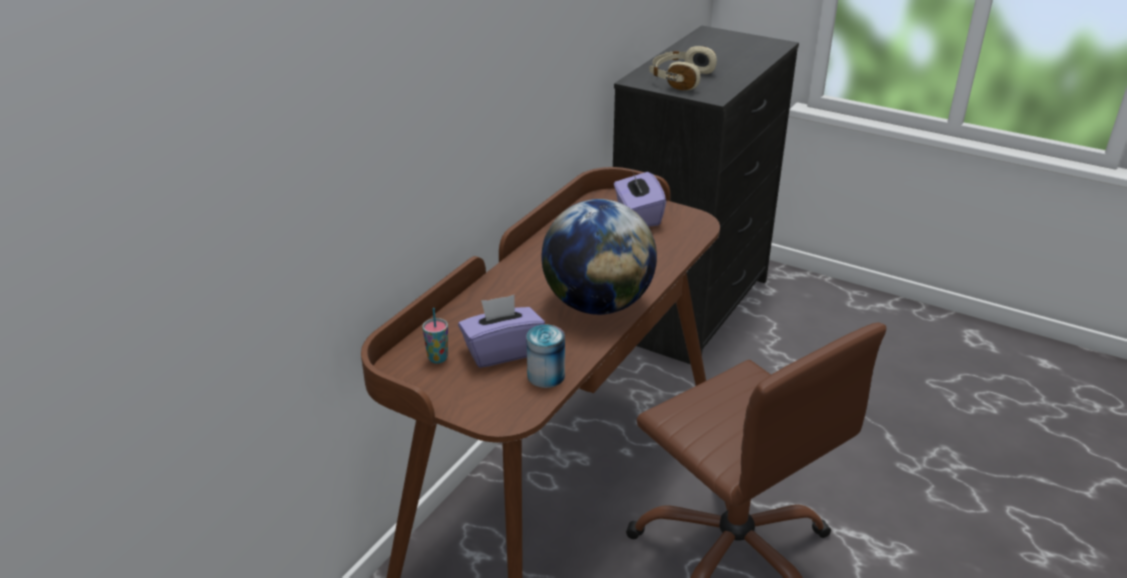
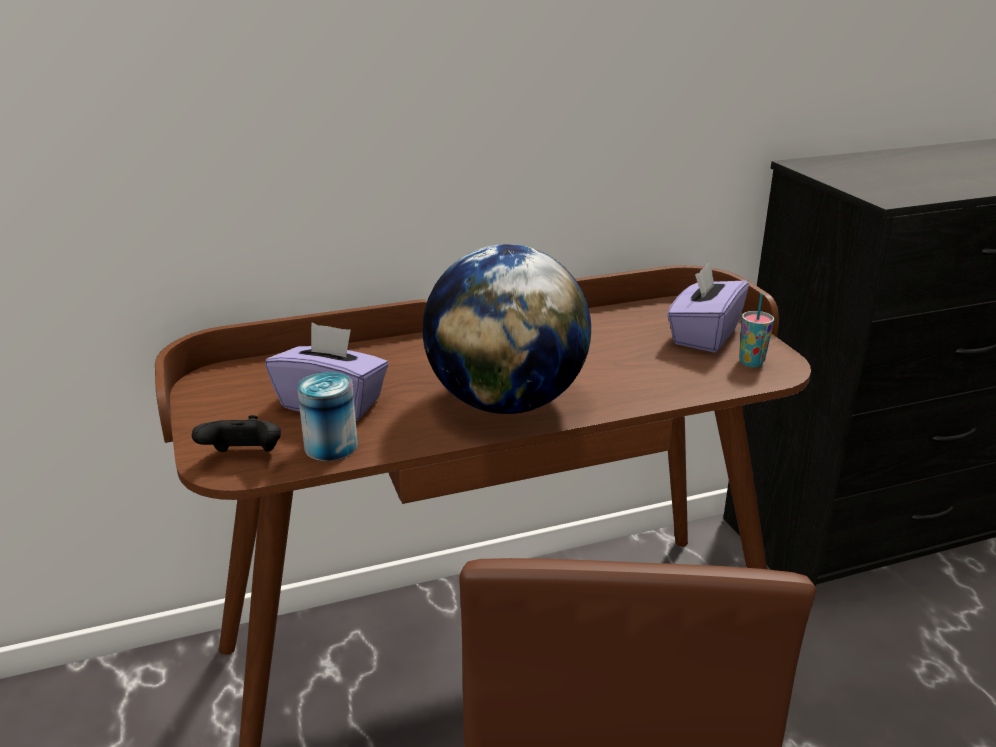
camera: 40 degrees right, 5 degrees down
(438, 358) = (267, 383): cup -> cup (751, 362)
(508, 407) = (244, 457): none -> black game controller
(680, 79) = (872, 174): beige headphones -> none

